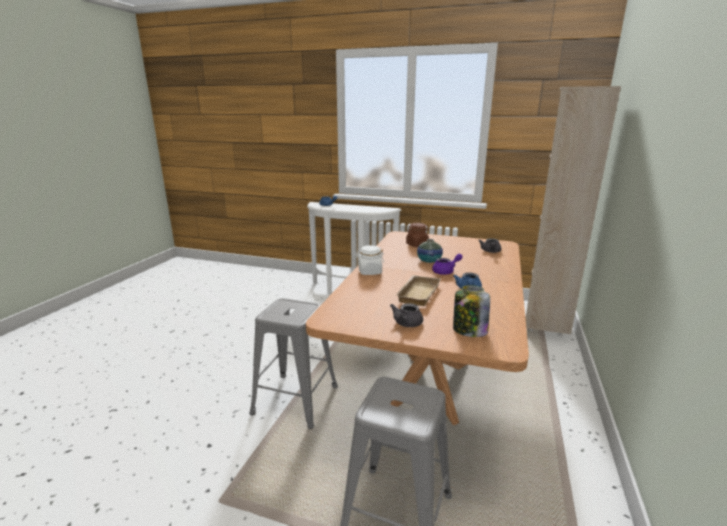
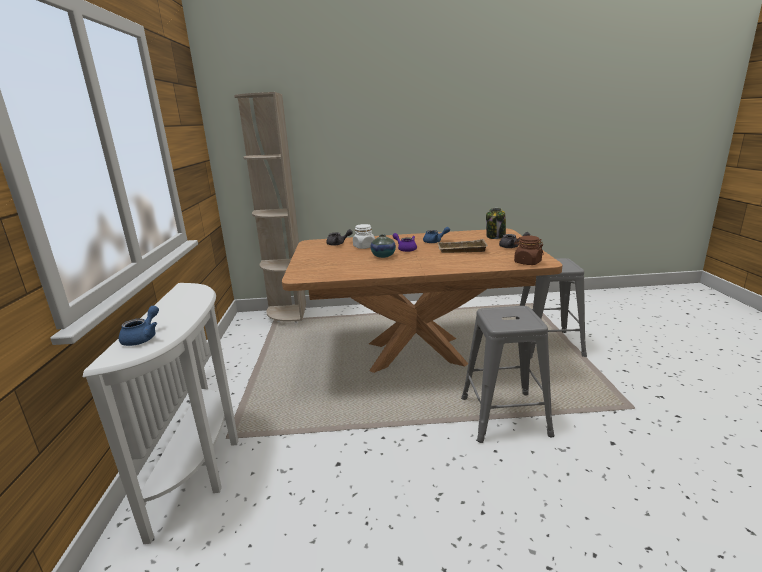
camera: 110 degrees left, 0 degrees up
(369, 272) = (438, 268): white jar -> white jar (364, 247)
(417, 245) = (337, 265): brown jar -> brown jar (527, 262)

